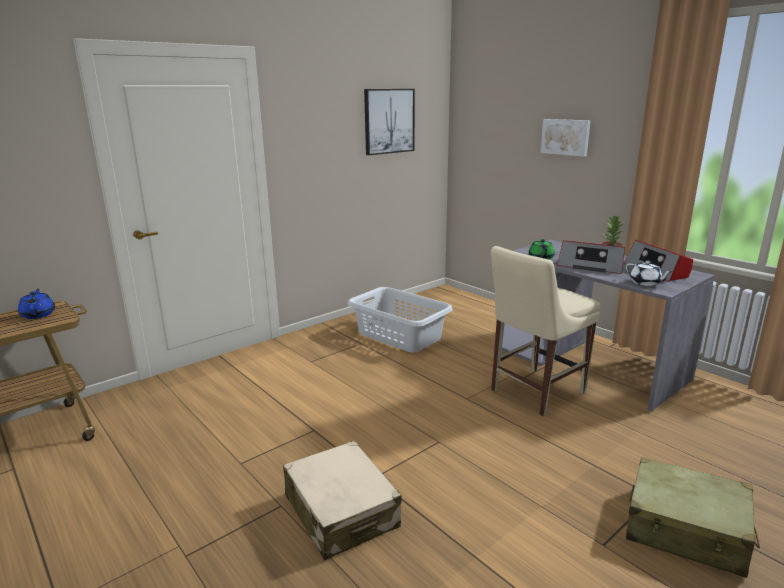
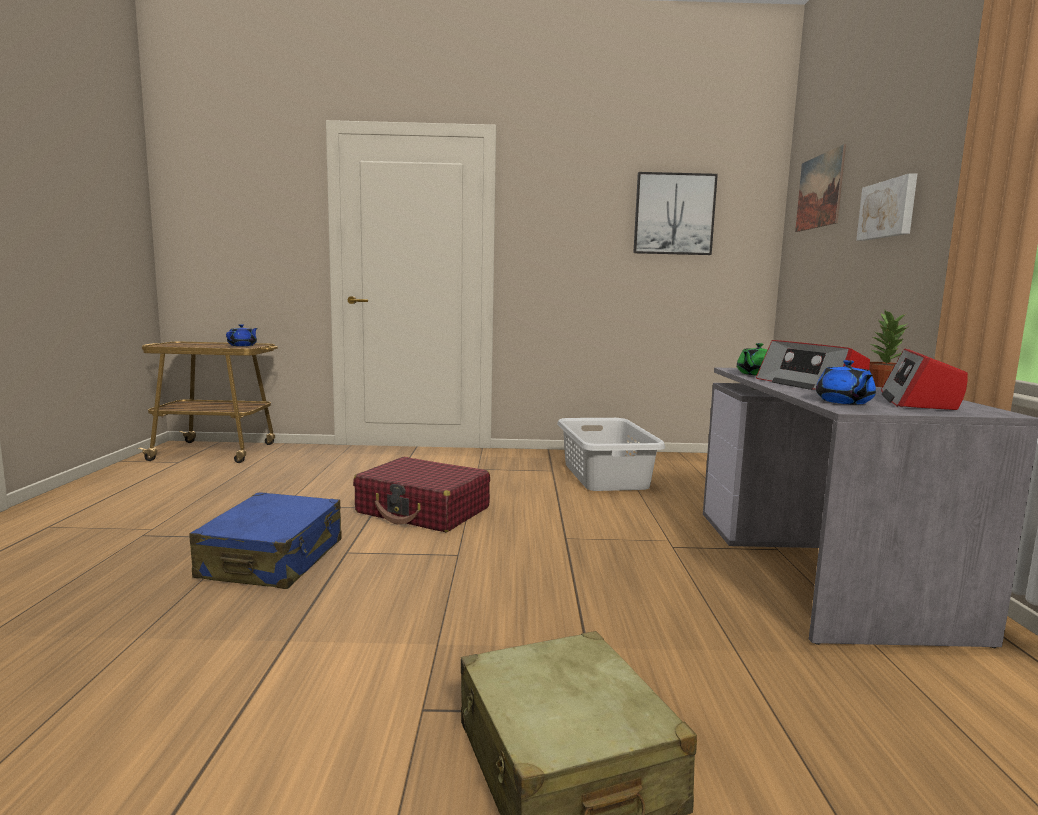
camera: 40 degrees right, 10 degrees down
(341, 511) = (273, 559): beige suitcase -> blue suitcase
(351, 417) = (423, 511): none -> red suitcase
(491, 109) = (819, 191): none -> picture
(534, 392) = (663, 562): beige chair -> none
(645, 283) = (844, 402): white teapot -> blue teapot

